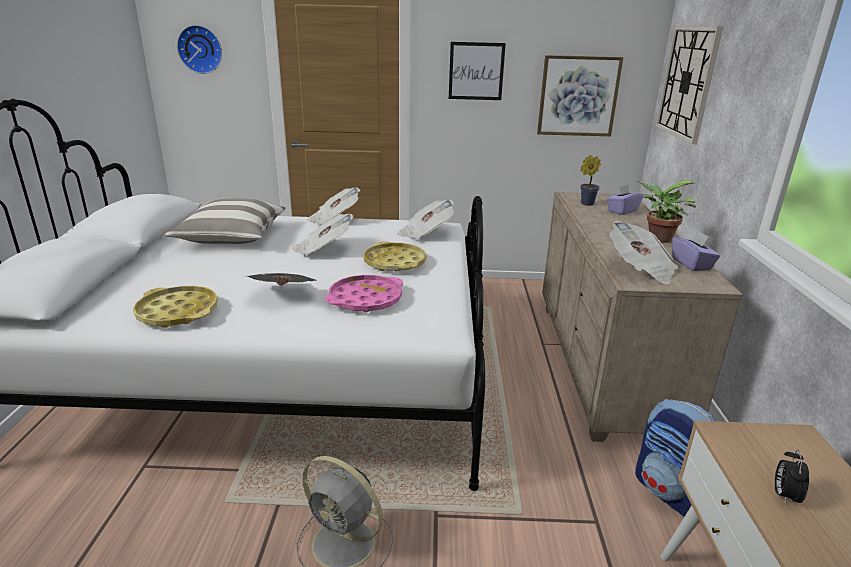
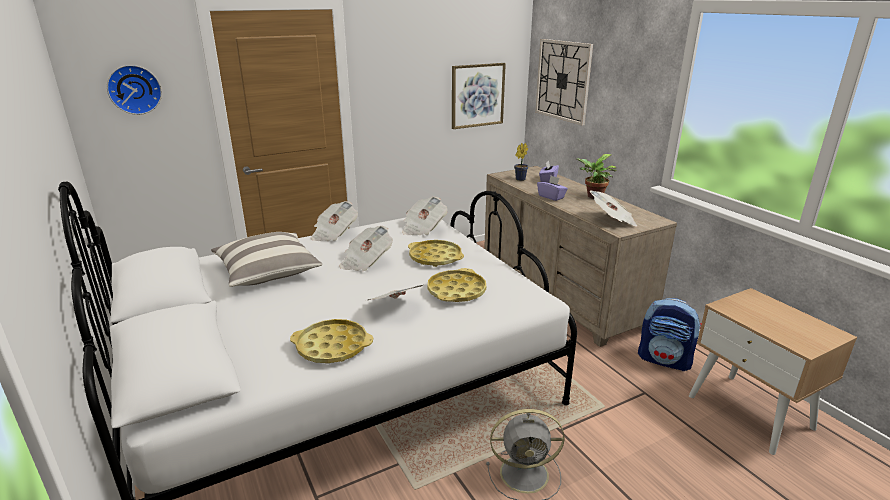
camera: 30 degrees left, 0 degrees up
(365, 299) = (456, 291): pink tray -> yellow tray
(476, 71) = (402, 84): picture -> none
(691, 264) = (632, 210): purple tissue box -> purple tissue box (551, 197)
(784, 495) = (776, 326): alarm clock -> none

